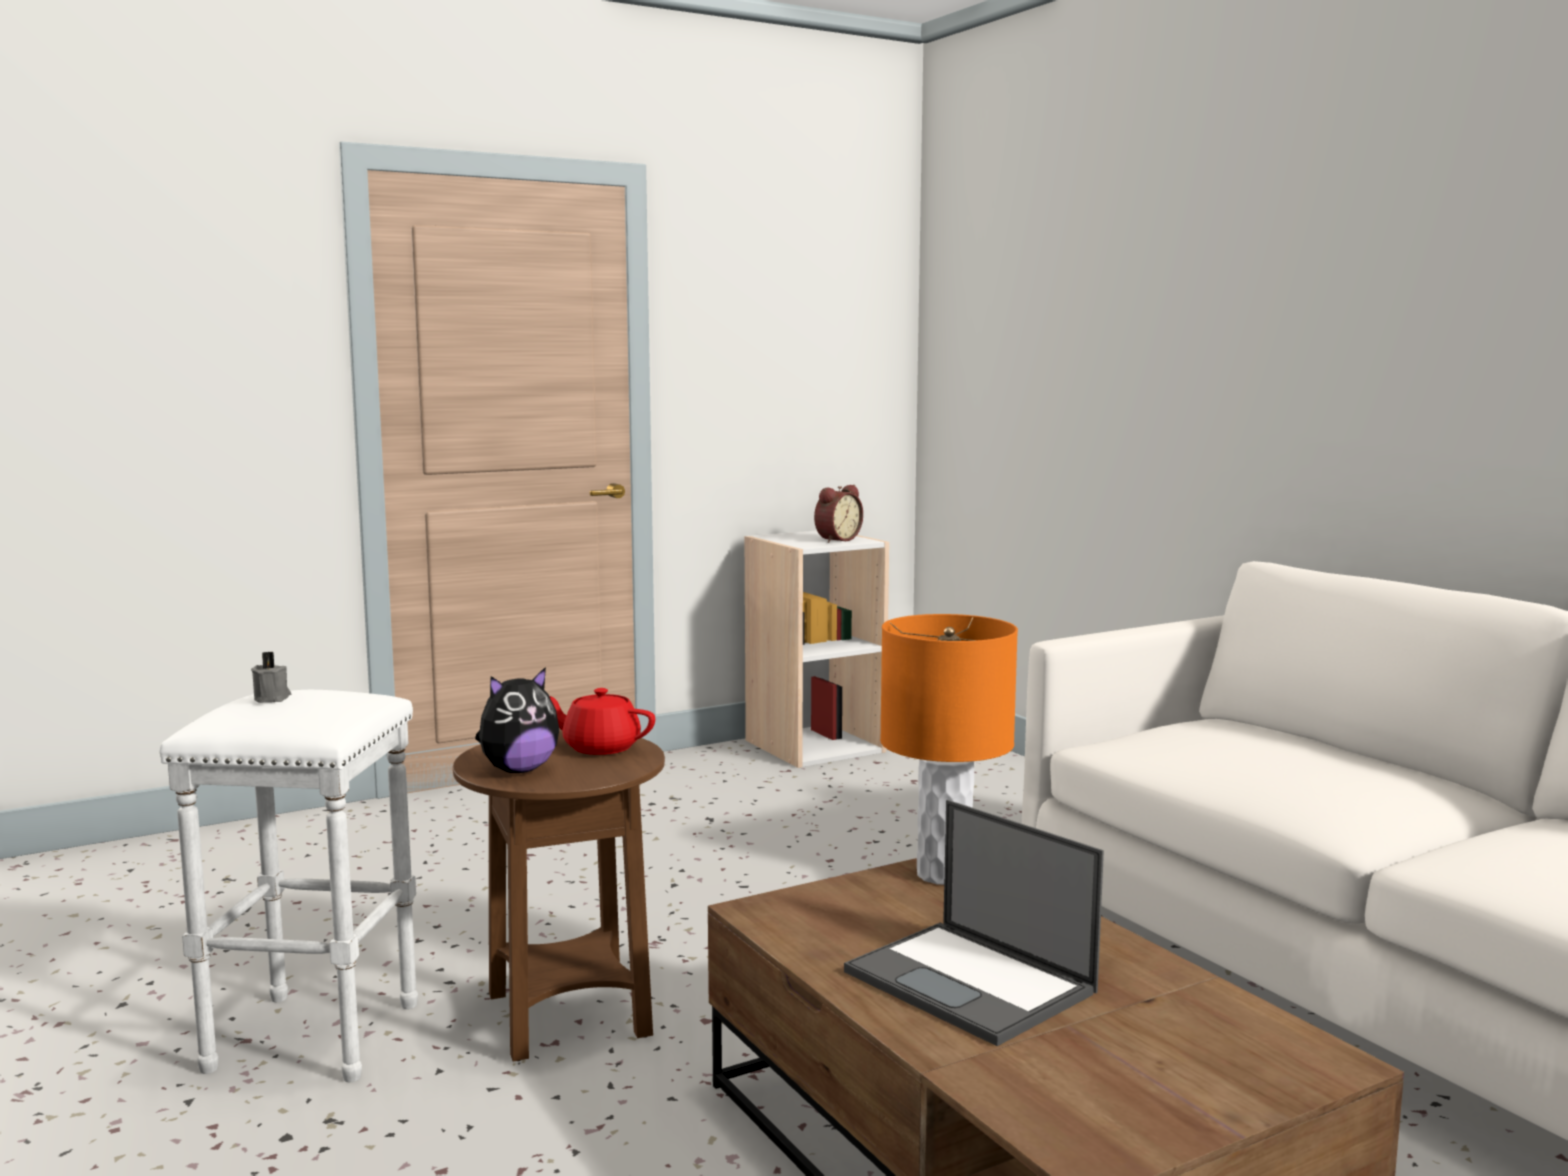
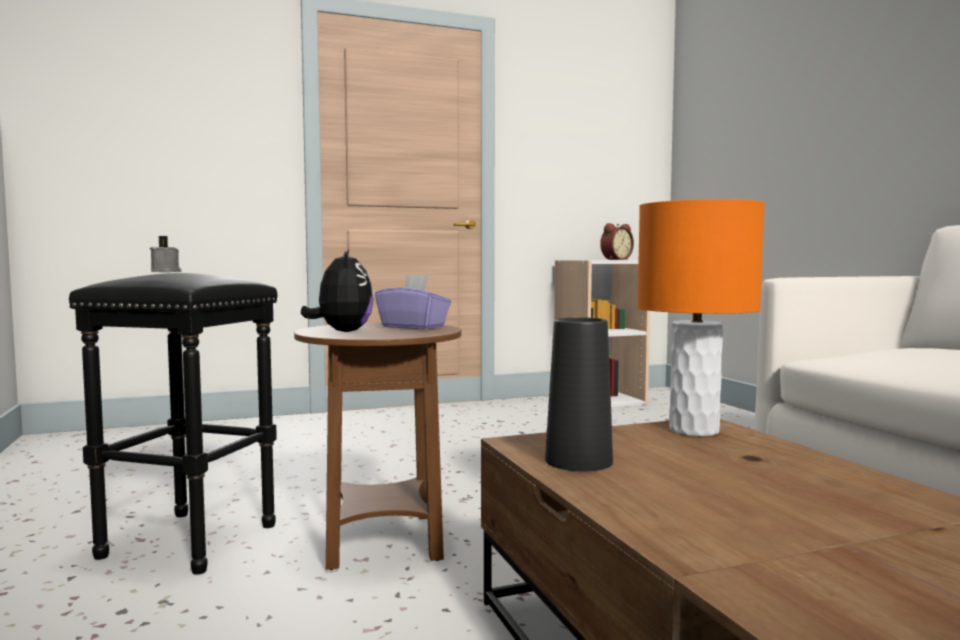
camera: 10 degrees right, 5 degrees down
(311, 1034) = (189, 539): white stool -> black stool
(518, 770) = (342, 332): plush toy -> plush toy turned 75 degrees counterclockwise
(600, 747) = (413, 327): red teapot -> purple tissue box
(823, 936) = (578, 461): none -> black vase
(972, 983) = (728, 502): laptop -> none

